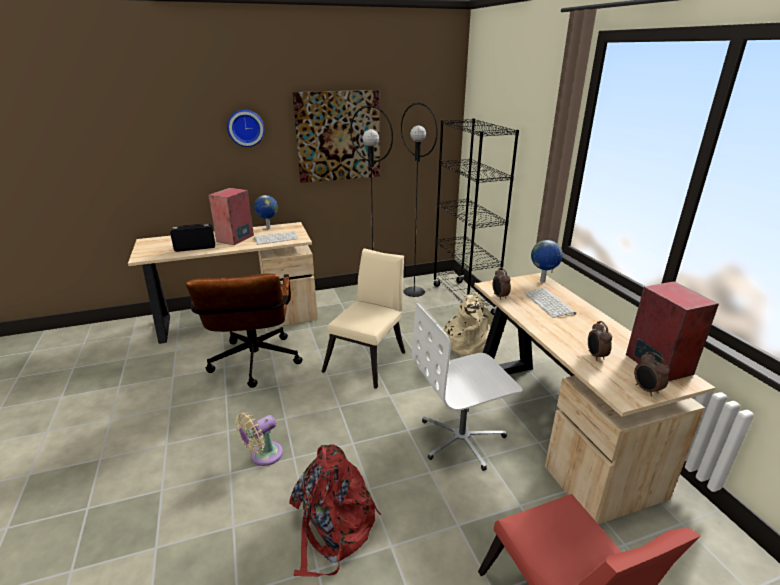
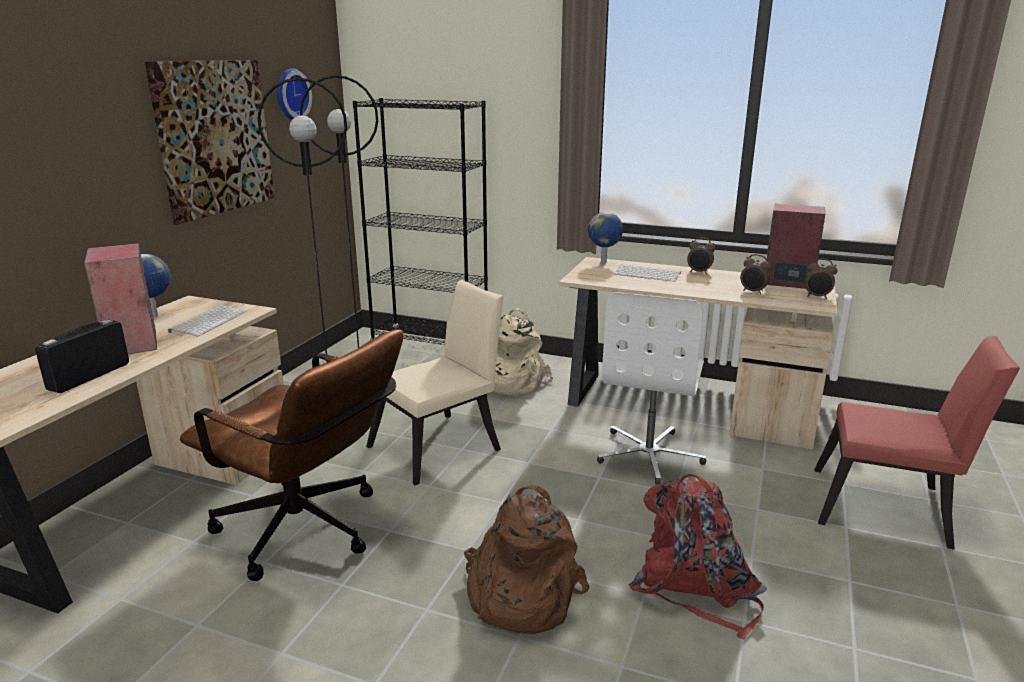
camera: 50 degrees left, 5 degrees down
(245, 128) = (77, 130): wall clock -> wall clock (290, 94)
(263, 456) = (519, 595): beige fan -> brown backpack
(368, 359) = (442, 446): beige chair -> beige chair turned 75 degrees clockwise
(499, 296) = (604, 283): alarm clock -> alarm clock (699, 272)

